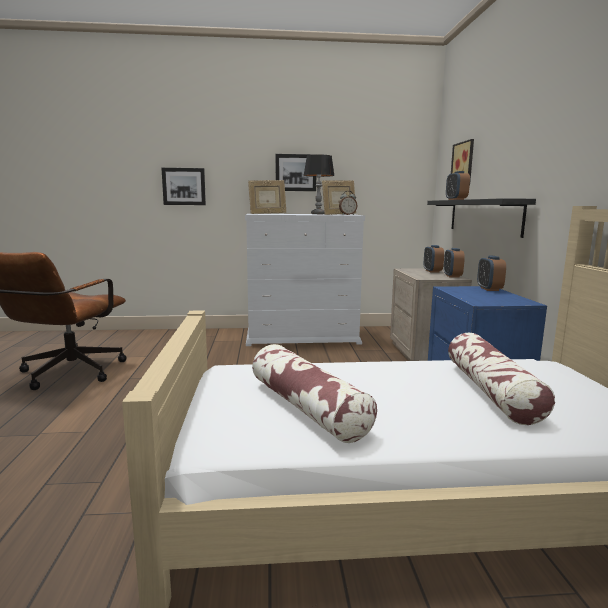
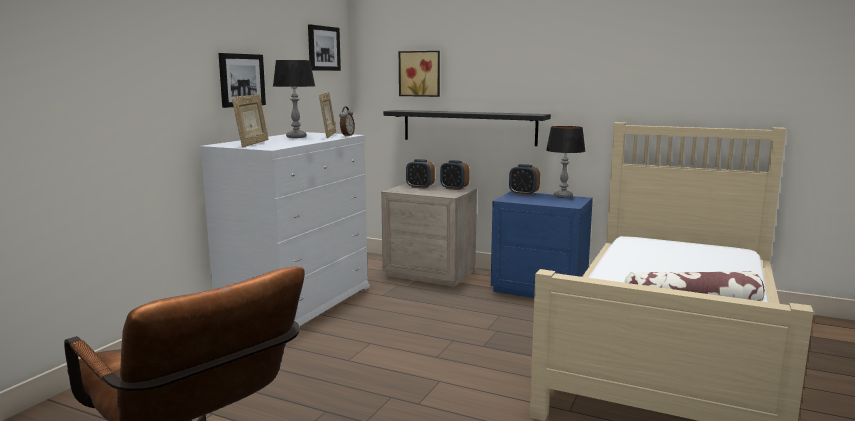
camera: 60 degrees left, 0 degrees up
(184, 186) = (100, 110): picture -> picture (323, 48)
(456, 199) = (436, 111): alarm clock -> none
(491, 391) = (679, 260): pillow -> none
(516, 298) = (563, 196): none -> table lamp

